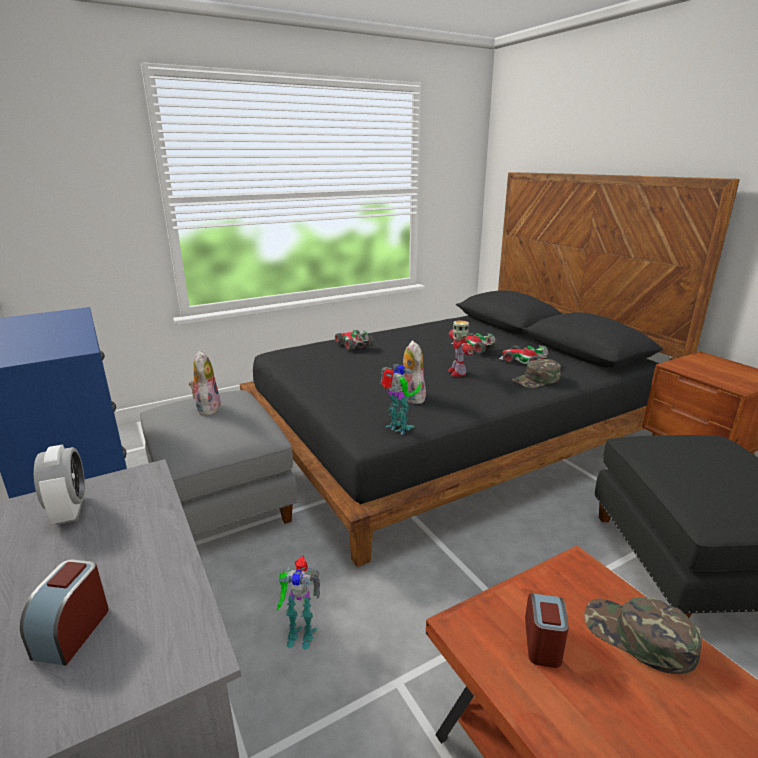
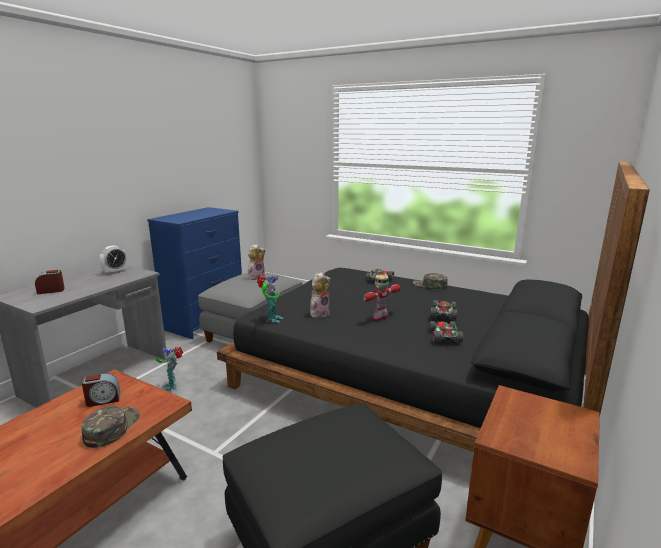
camera: 60 degrees right, 5 degrees down
(536, 380) = (409, 347): green cap -> green cap (429, 285)

